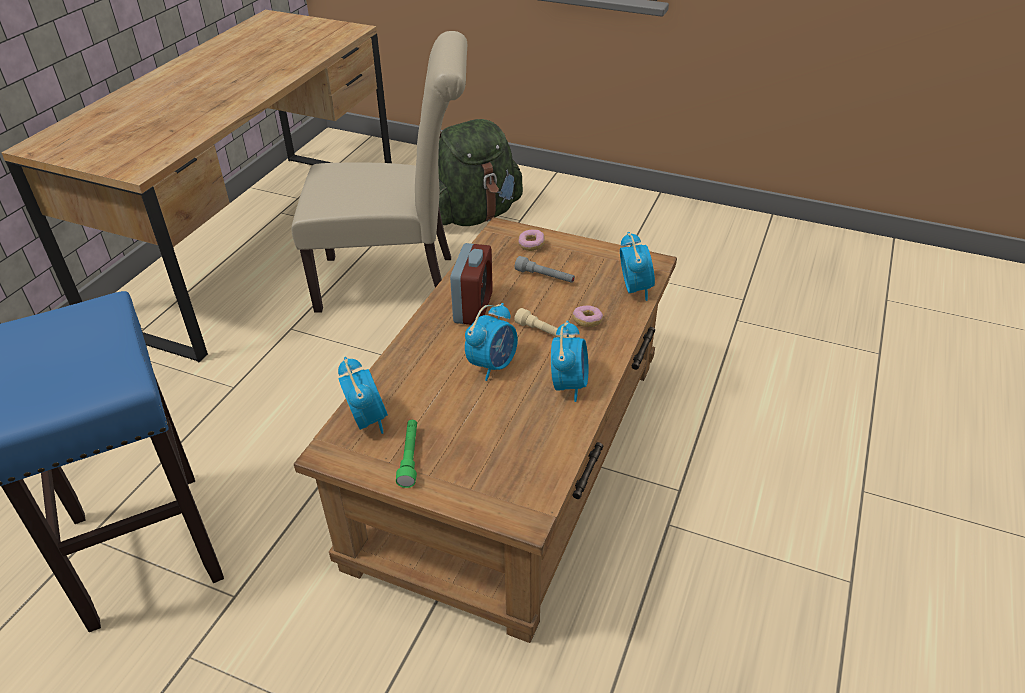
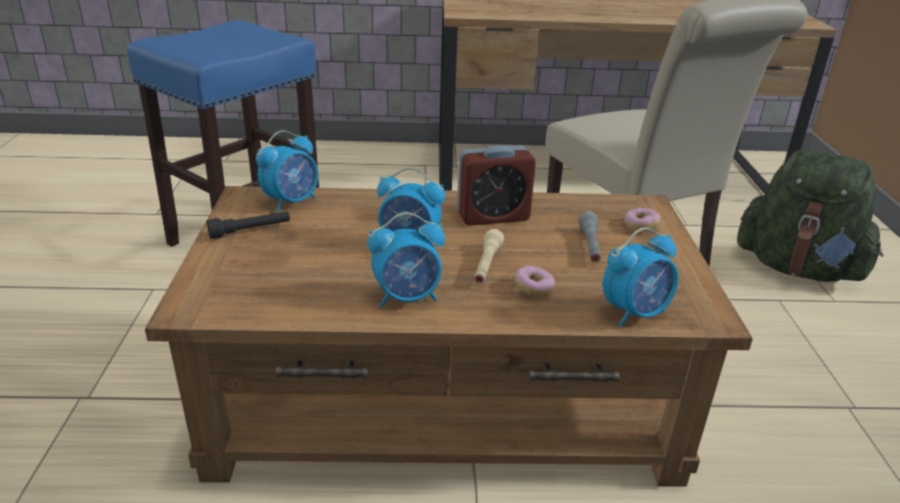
camera: 65 degrees right, 10 degrees down
(409, 457) = (250, 231): green flashlight -> black flashlight

